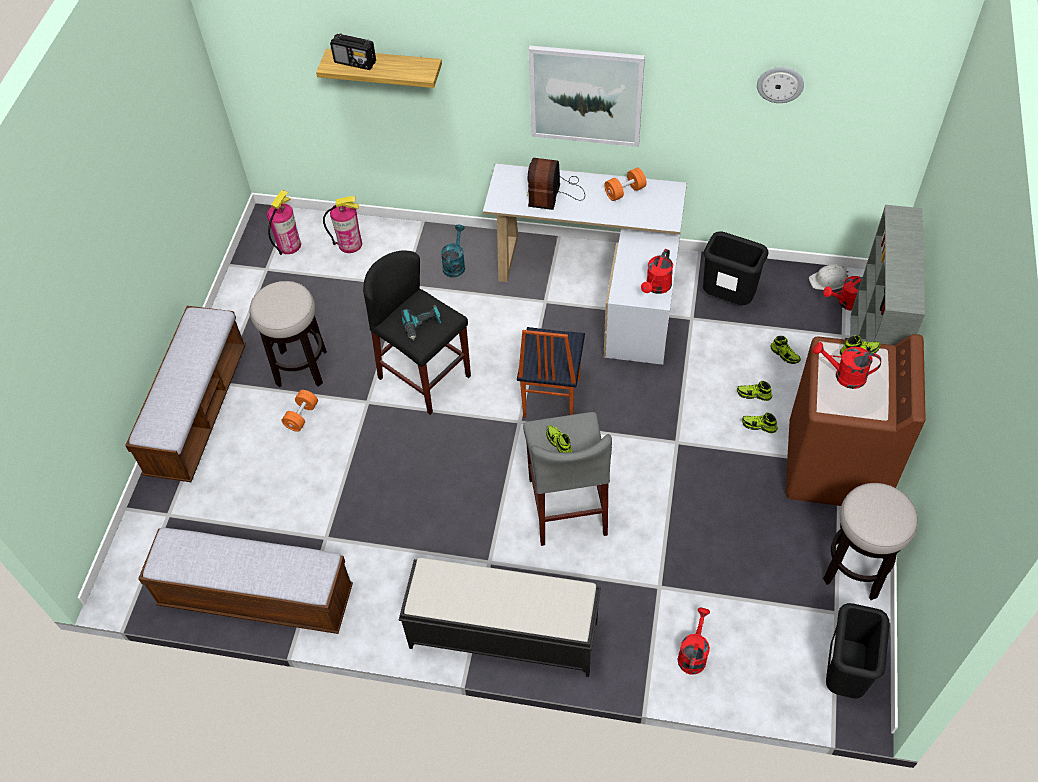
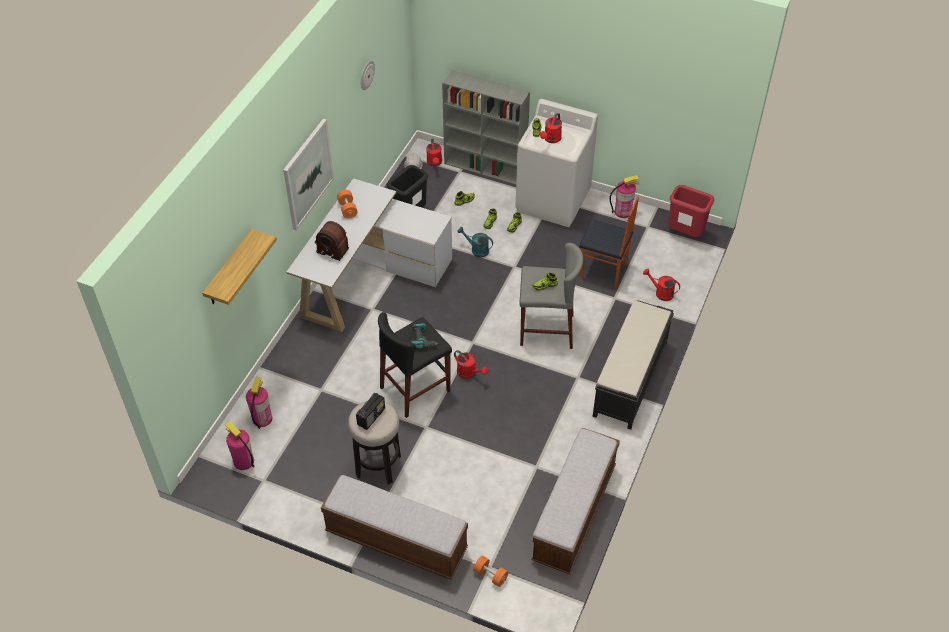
camera: 80 degrees left, 5 degrees down
(302, 416) = (425, 470): orange dumbbell -> orange dumbbell (490, 575)
(355, 62) = (229, 276): radio -> radio (371, 416)
(455, 264) = (314, 355): turquoise watering can -> turquoise watering can (476, 250)
(550, 398) = (458, 322): chair -> chair (603, 271)
(657, 287) = (430, 218): red watering can -> red watering can (469, 373)
(835, 466) = (553, 201): brown washing machine -> white washing machine
(844, 675) = (685, 234): black trash can -> red trash can
(855, 569) = (623, 212): stool -> fire extinguisher

